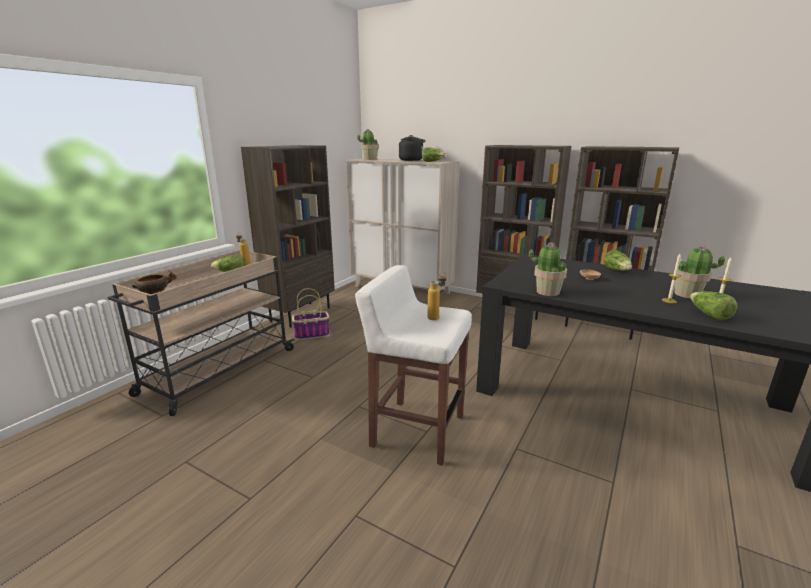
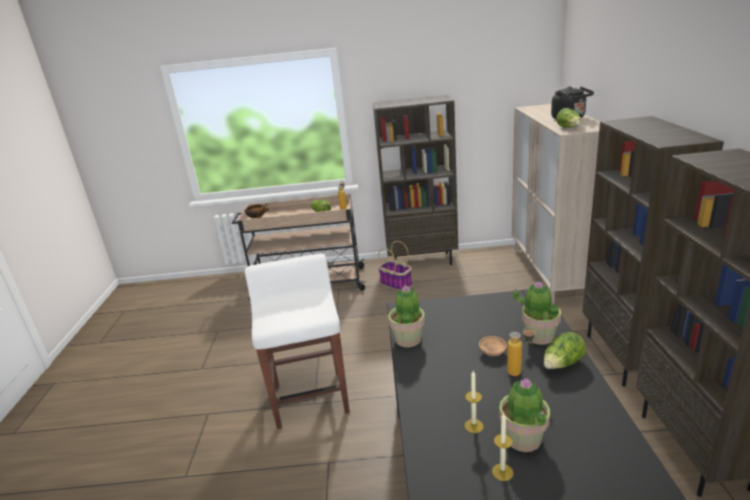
camera: 60 degrees right, 5 degrees up
(370, 159) = (541, 109): potted plant -> potted plant (539, 336)
(436, 317) = (304, 311): bottle -> bottle (520, 373)
(708, 315) = (448, 466): lettuce -> none

